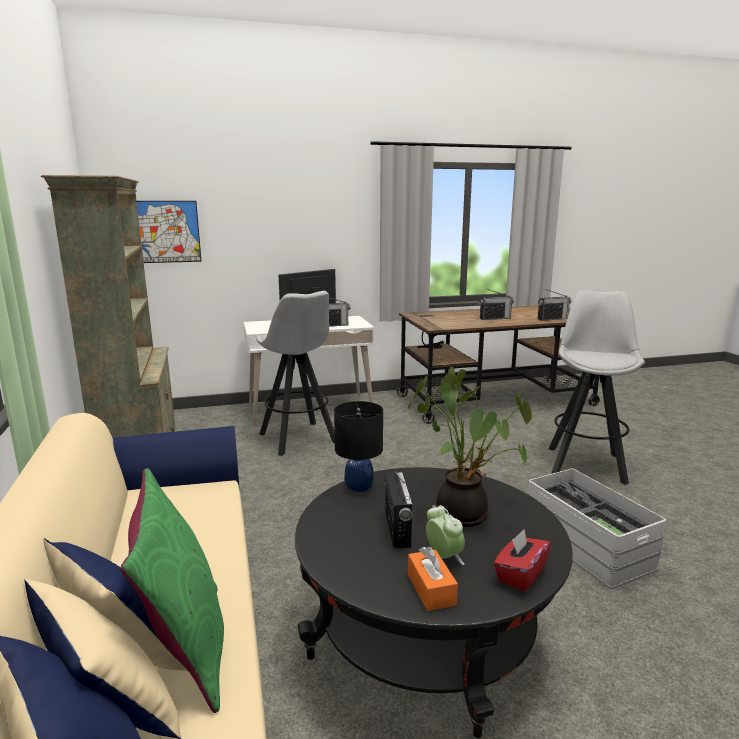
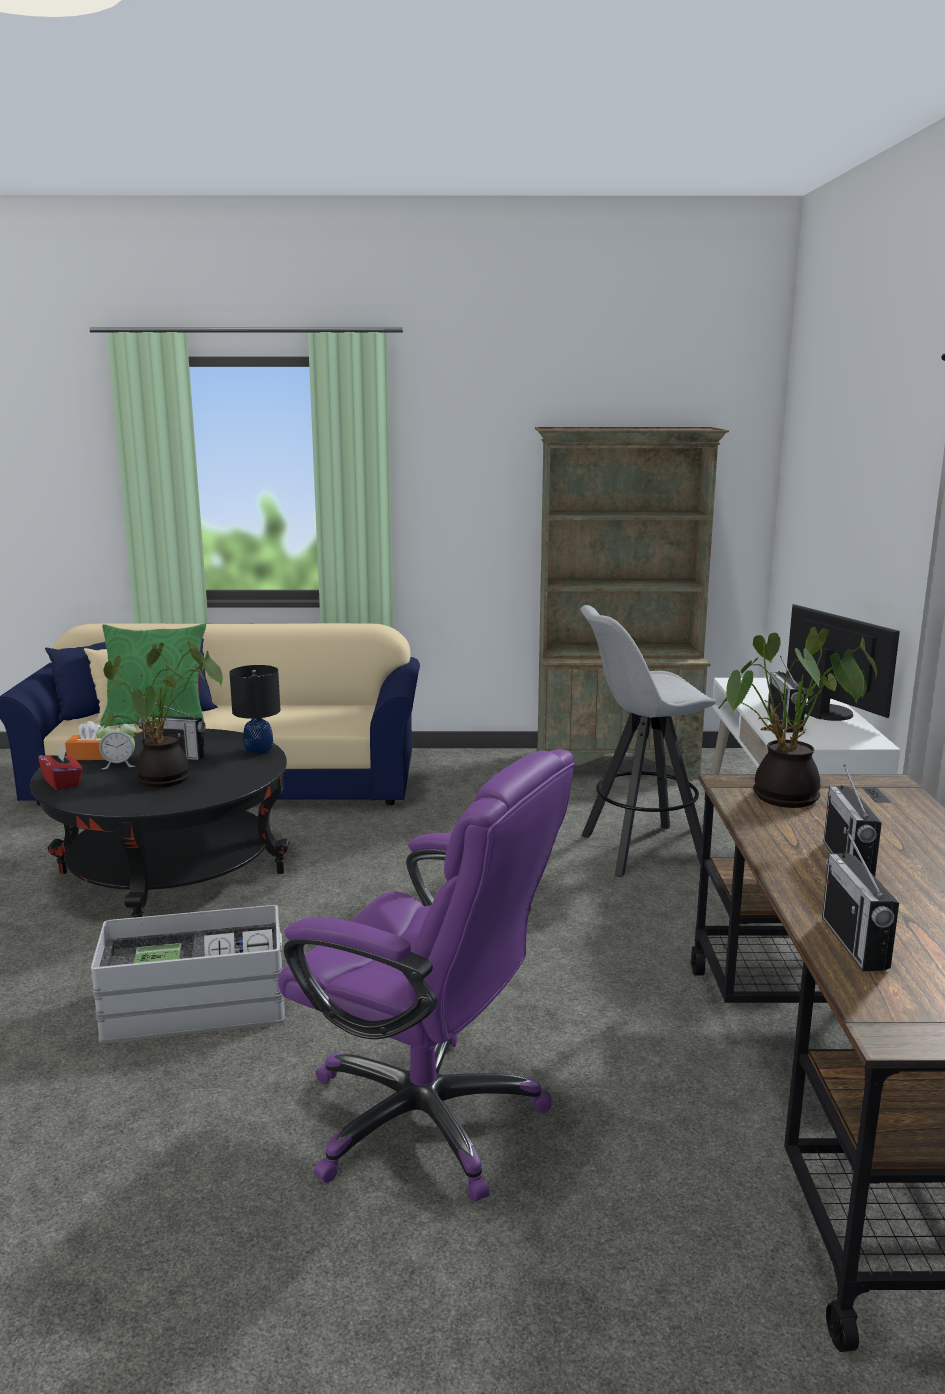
camera: 105 degrees right, 0 degrees up
(167, 232) = (807, 507): picture -> none
(446, 323) = (783, 799): none -> potted plant
(586, 464) = (425, 1117): grey stool -> purple office chair

